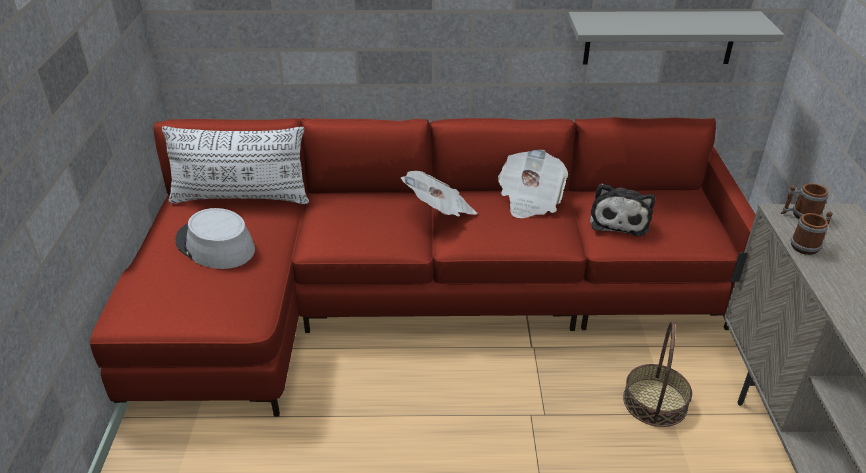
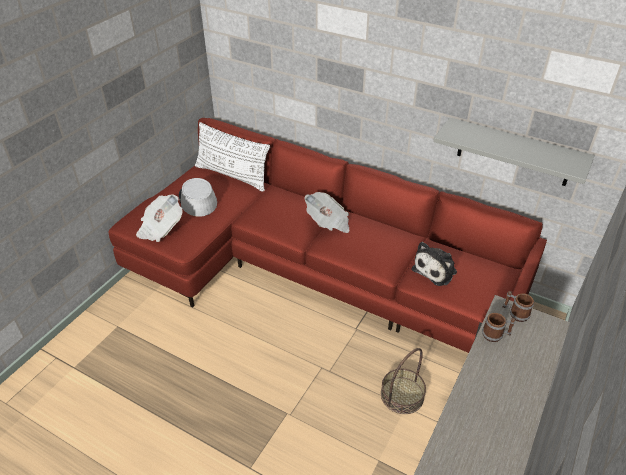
camera: 30 degrees right, 5 degrees up
(530, 199) = (389, 235): newspaper -> newspaper (160, 228)

